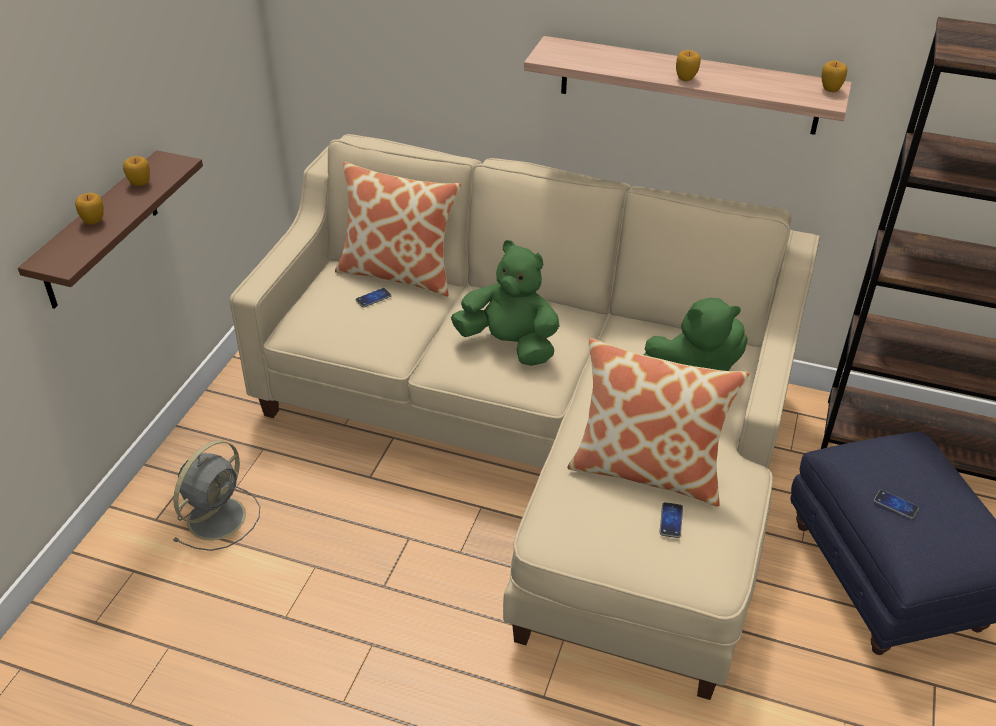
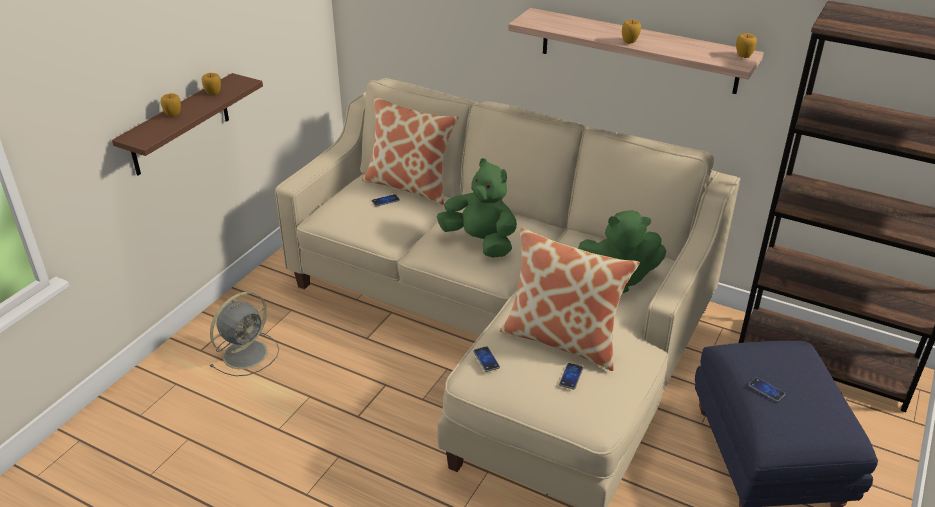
camera: 10 degrees right, 5 degrees down
(560, 509) = (486, 359): none -> phone

